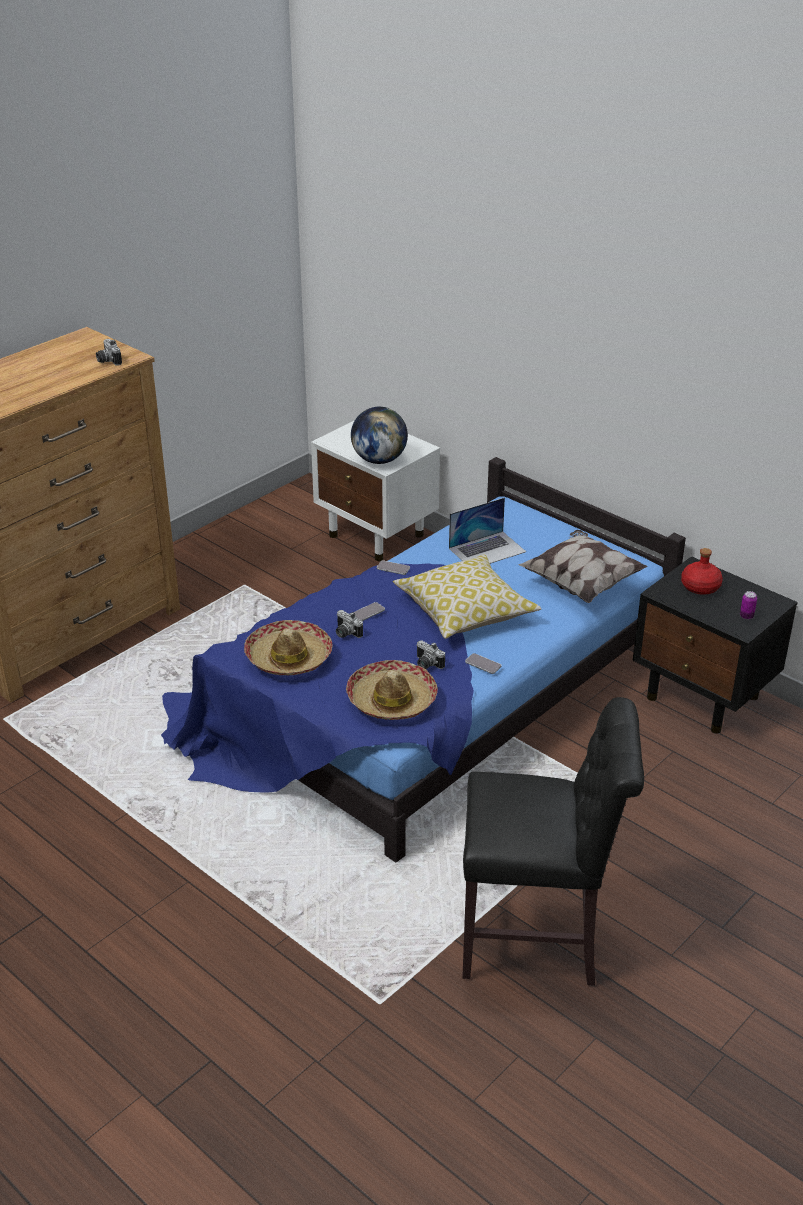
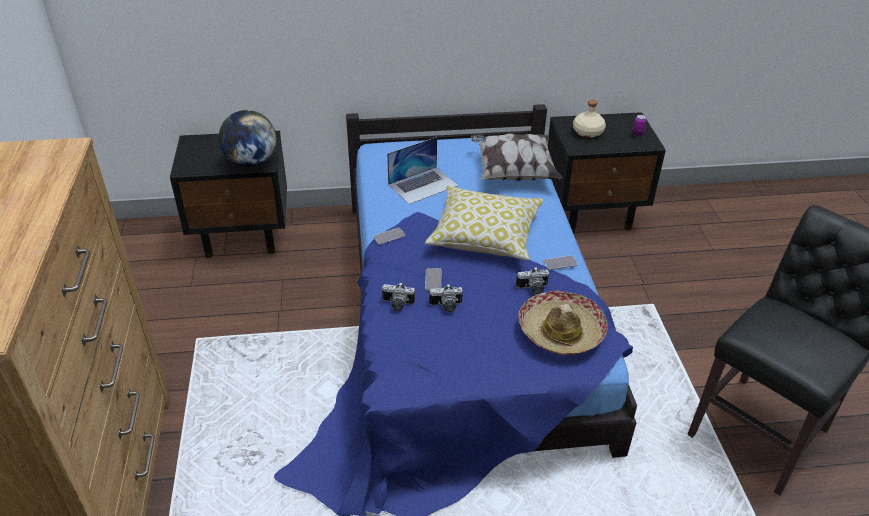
camera: 50 degrees left, 5 degrees up
(107, 361) = (45, 165): camera -> camera (397, 305)
(288, 657) = (443, 356): hat -> none
(377, 536) = (243, 235): white nightstand -> black nightstand
(487, 550) = (423, 185): laptop -> laptop turned 45 degrees clockwise
(700, 586) = (587, 132): red bottle -> beige bottle

